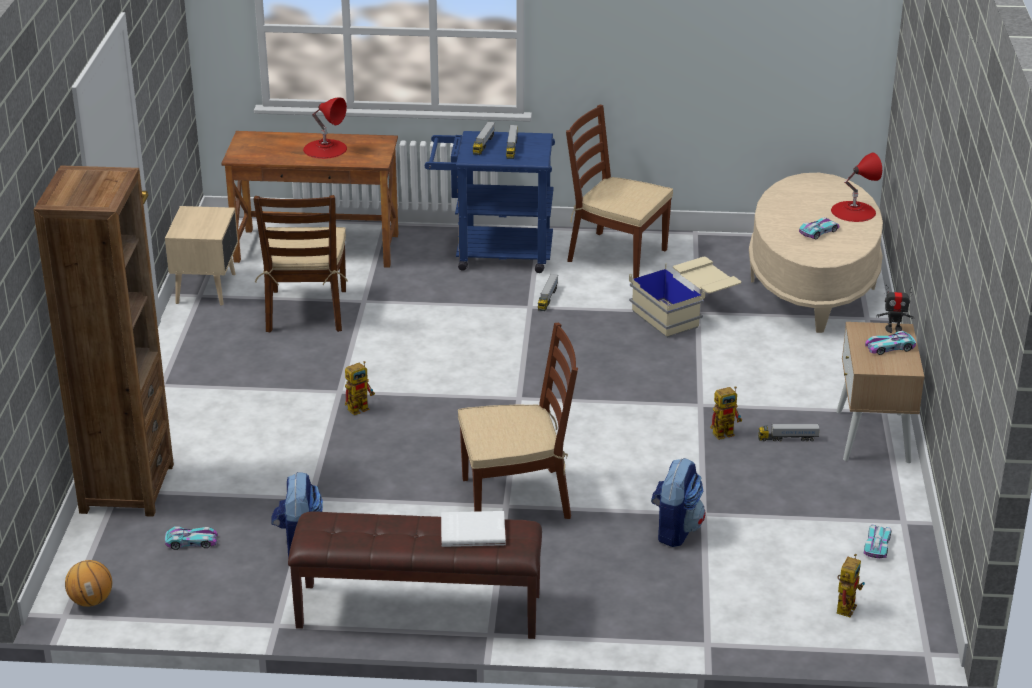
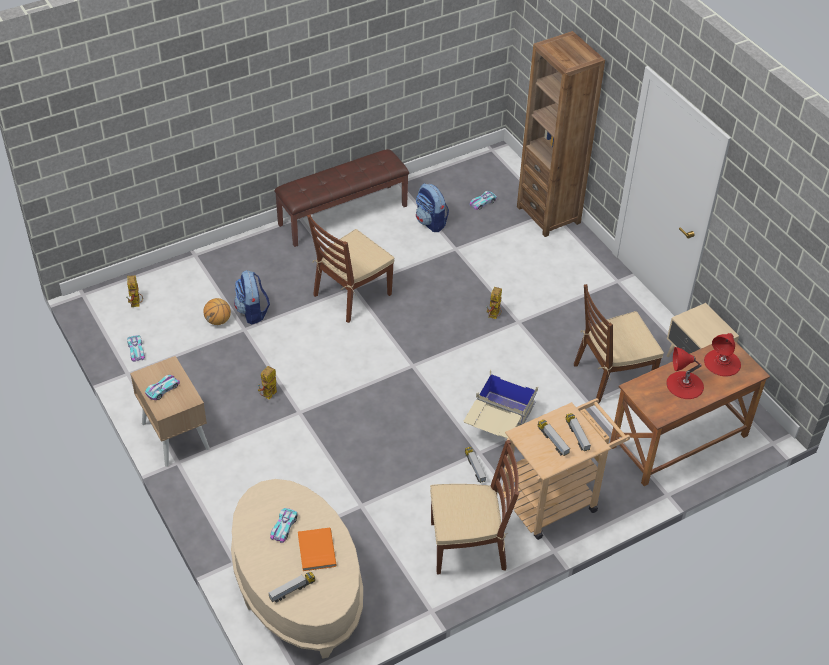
camera: 145 degrees right, 15 degrees up
(91, 601) = (489, 159): basketball -> basketball (218, 321)
(307, 311) = (612, 376): brown chair -> brown chair turned 75 degrees counterclockwise
(473, 531) = (317, 188): white book -> none
(493, 254) = (556, 499): blue cart -> beige cart
(684, 313) = (369, 500): beige storage box -> beige storage box (497, 423)
(788, 438) = (228, 408): toy truck -> toy truck (292, 590)
(798, 210) = (315, 550): none -> orange book
(853, 211) = (271, 572): red table lamp -> red table lamp (722, 362)
(893, 329) = (168, 408): toy robot -> none

